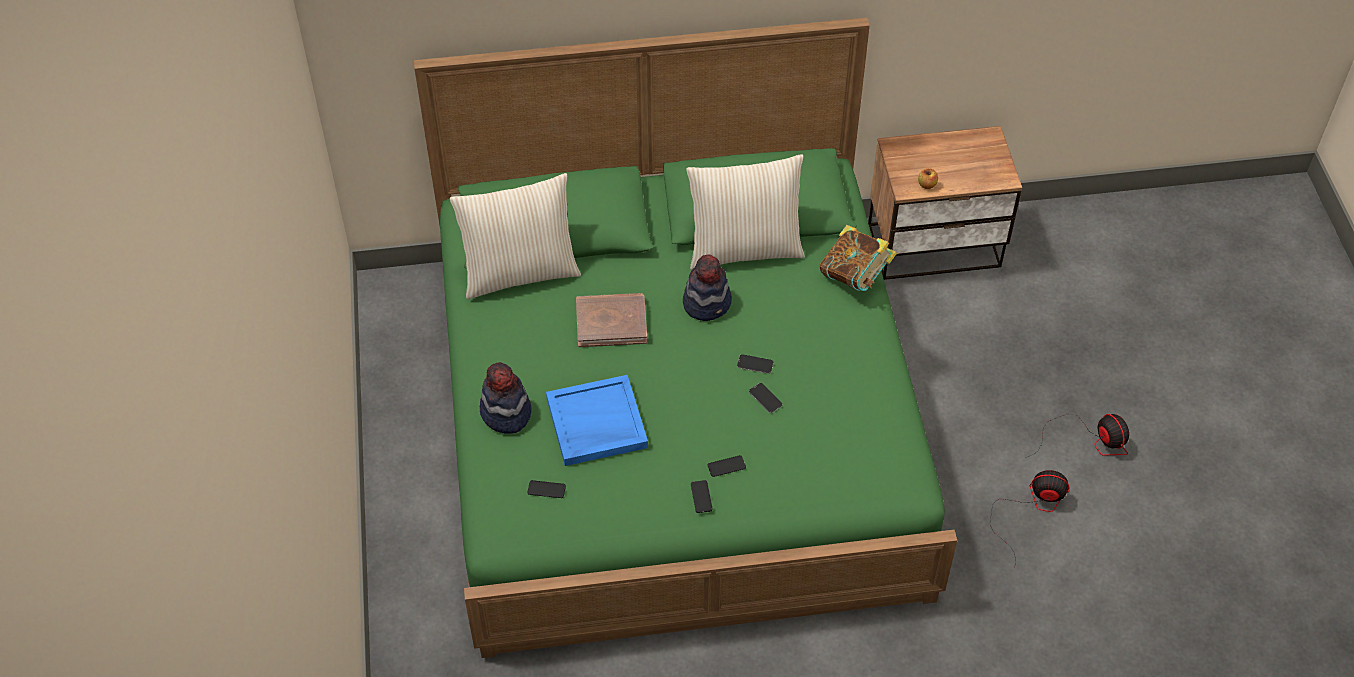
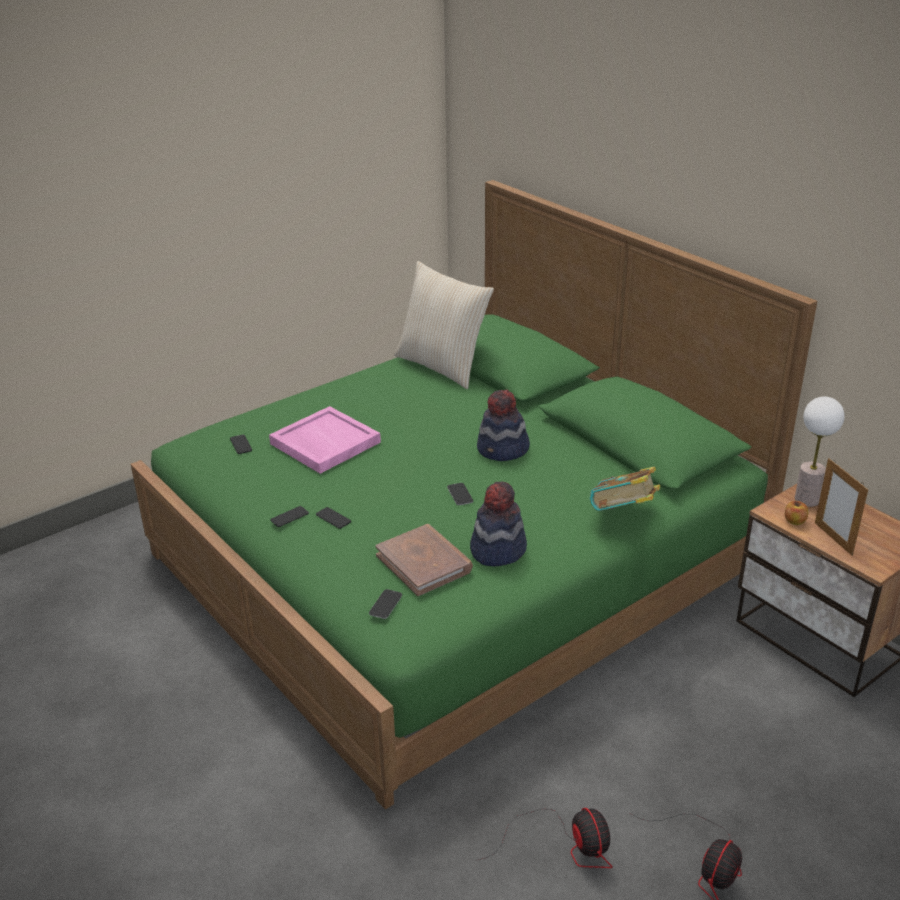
camera: 60 degrees right, 20 degrees down
(505, 413) = (301, 404): hat -> hat (497, 549)
(596, 424) = (324, 443): blue tray -> pink tray
(611, 322) = (434, 416): brown book -> brown book (424, 563)
(744, 248) = (583, 448): beige pillow -> none
(765, 398) = (427, 512): phone -> phone (385, 605)
(906, 160) = (807, 499): none -> table lamp
(961, 178) = (833, 539): none -> picture frame

